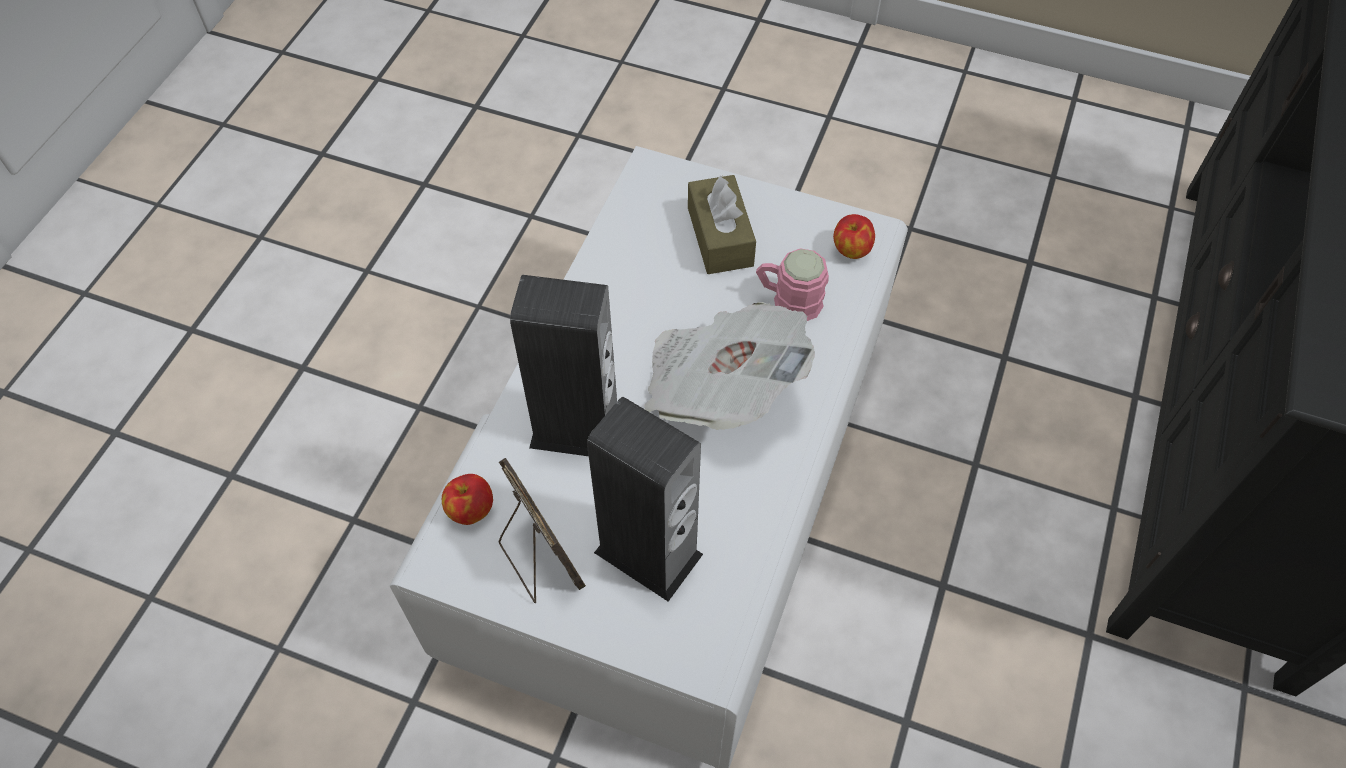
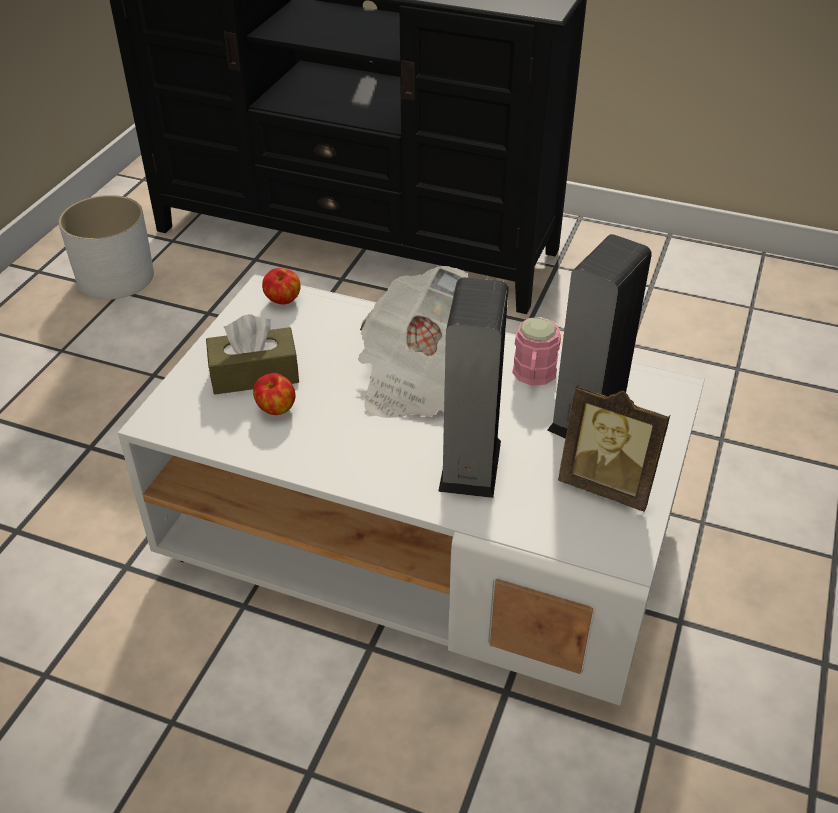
camera: 90 degrees left, 15 degrees down
(470, 509) = (563, 536): apple -> apple (276, 409)
(539, 561) = (607, 485): picture frame -> picture frame turned 120 degrees counterclockwise
(788, 300) = (333, 336): pink mug -> pink mug (533, 376)
(1079, 166) = (115, 277): none -> white planter

